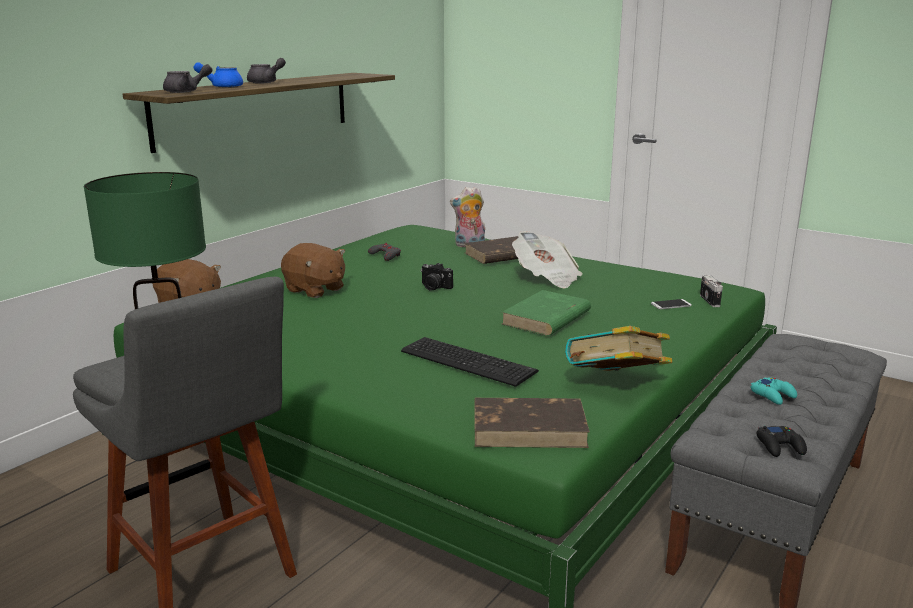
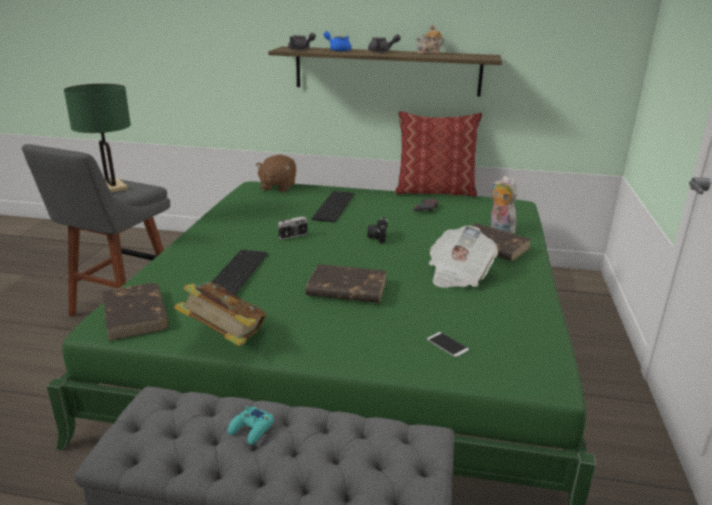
camera: 65 degrees right, 5 degrees up
(306, 78) = (429, 53): none -> teapot
(315, 290) = (335, 206): brown plush toy -> keyboard
(337, 245) = (435, 191): none -> pillow
(546, 318) = (346, 288): green book -> brown book
(711, 301) = (487, 368): camera -> camera (293, 236)
(780, 446) = (136, 437): black game controller -> none

